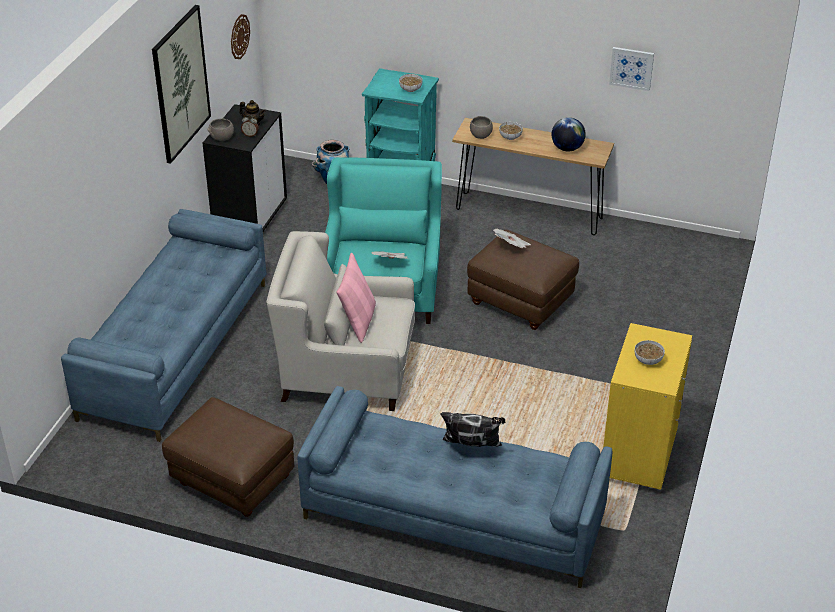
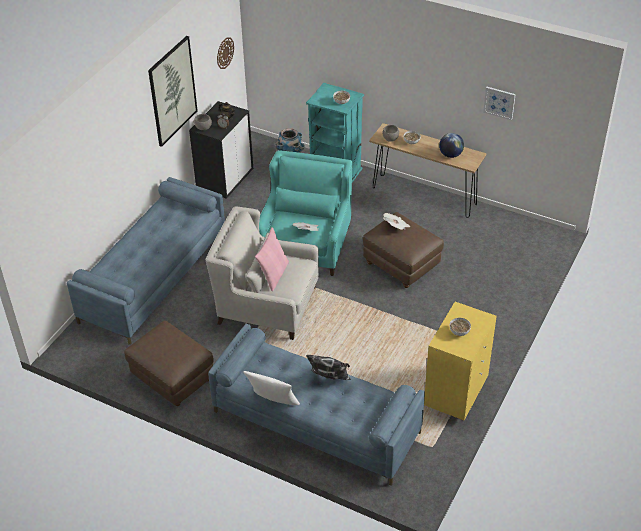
camera: 10 degrees right, 5 degrees up
(399, 488) = (273, 402): none -> white pillow

